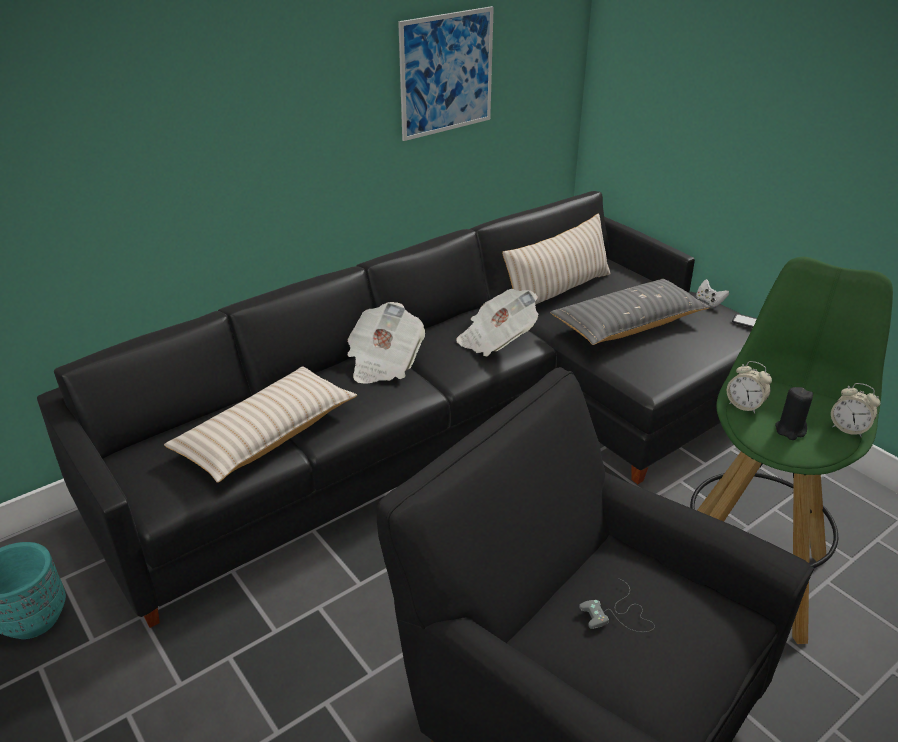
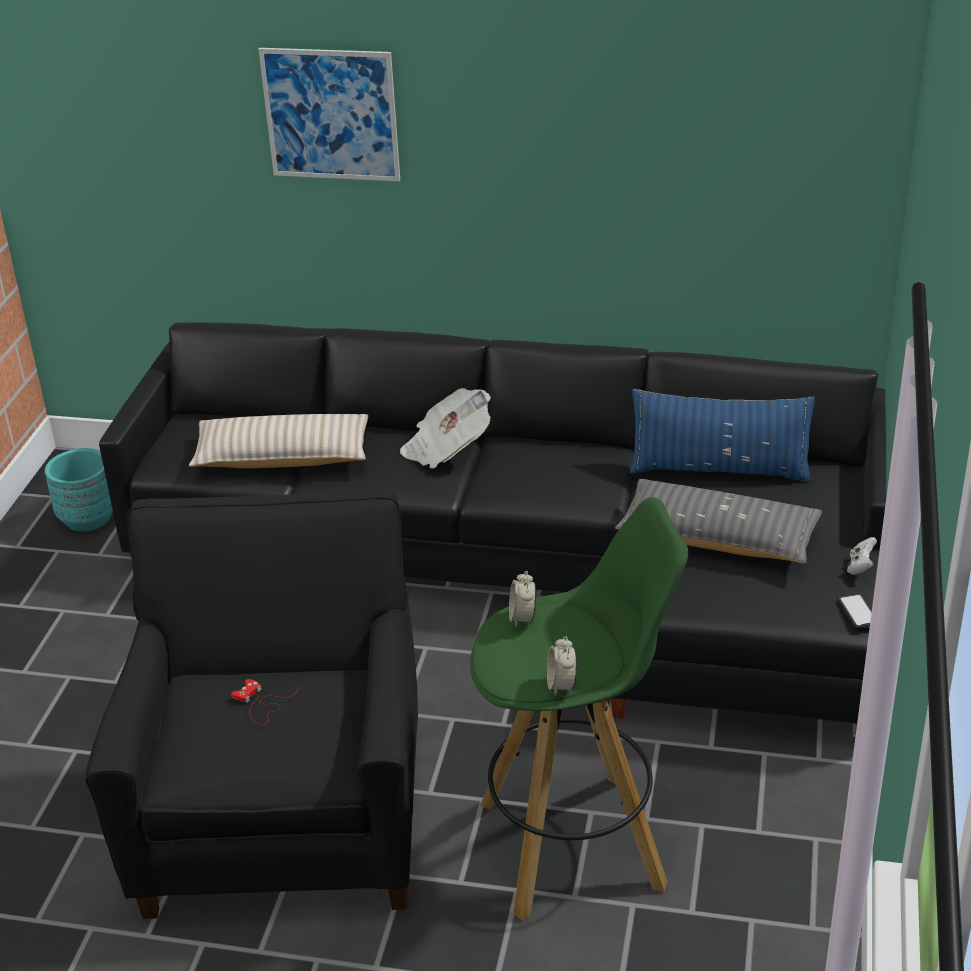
camera: 50 degrees right, 0 degrees up
(446, 73) = (656, 164): picture -> picture (331, 114)
(496, 340) = (569, 482): newspaper -> none
(557, 291) = (719, 469): beige pillow -> blue pillow
(618, 615) = (261, 704): grey game controller -> red game controller
(790, 430) = (519, 657): black candle -> none

